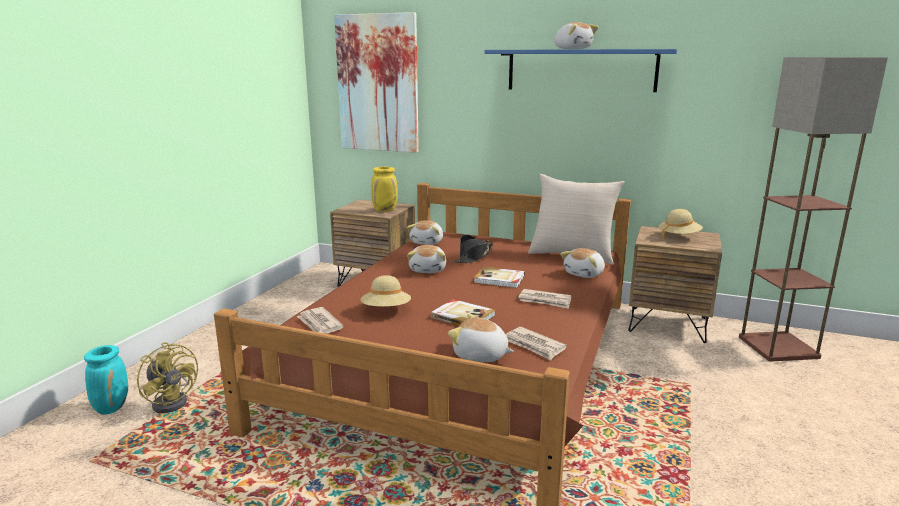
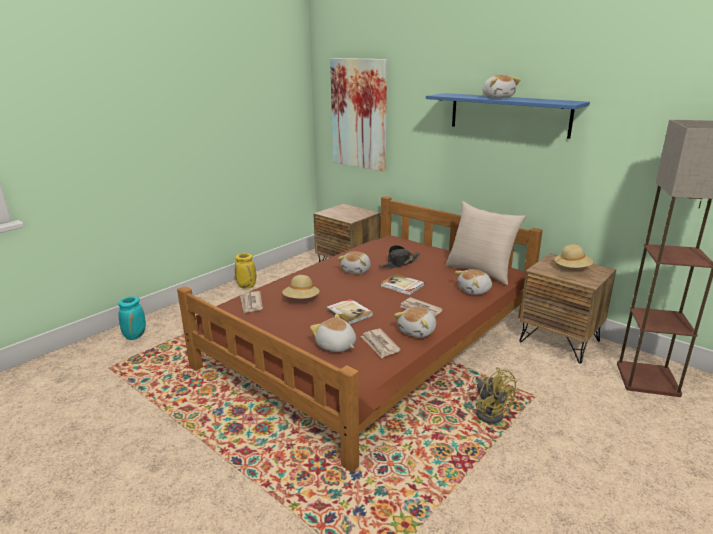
camera: 20 degrees right, 5 degrees up
(173, 401) = (170, 338): yellow fan -> yellow fan (489, 412)
(385, 210) = (353, 216): yellow vase -> yellow vase (247, 286)
(427, 242) = (376, 246): plush toy -> plush toy (418, 331)

